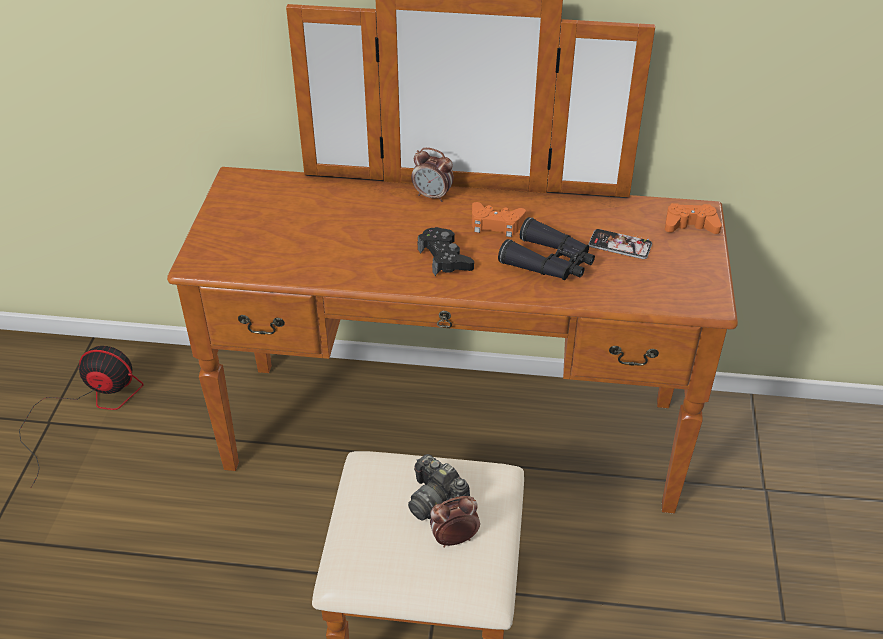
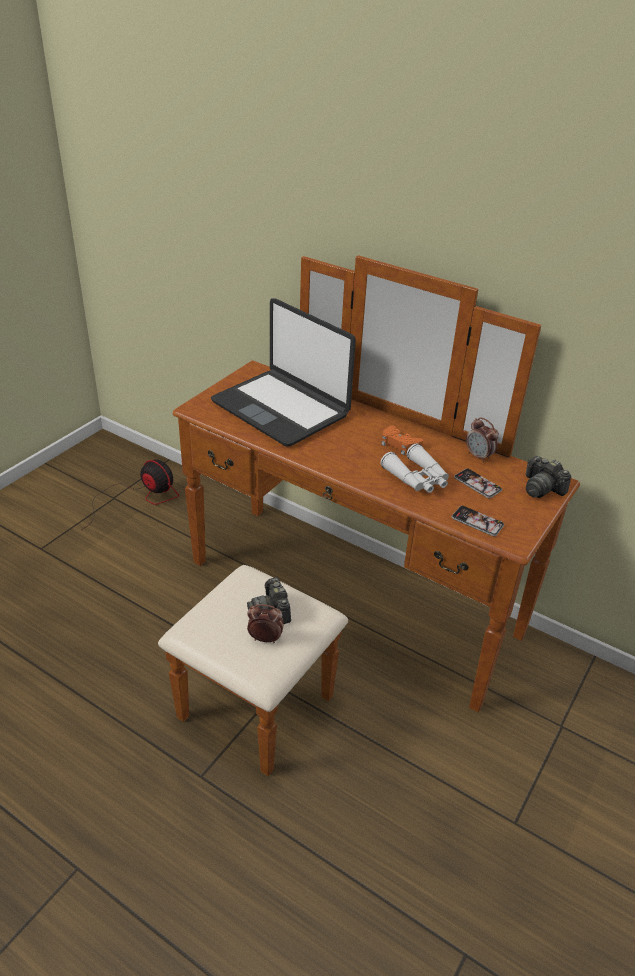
camera: 25 degrees right, 5 degrees down
(314, 224) = (281, 408): none -> laptop
(432, 196) = (370, 415): alarm clock -> alarm clock (479, 456)
(445, 258) = (348, 453): black game controller -> none
(549, 263) = (417, 478): black binoculars -> white binoculars
(654, 293) = (477, 521): none -> phone
(690, 225) = (541, 488): orange game controller -> camera

